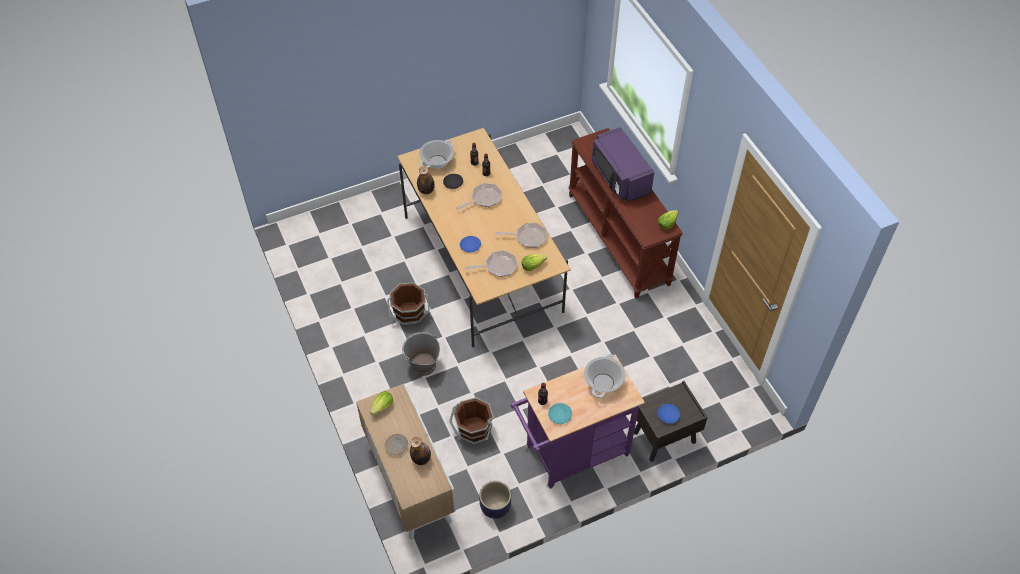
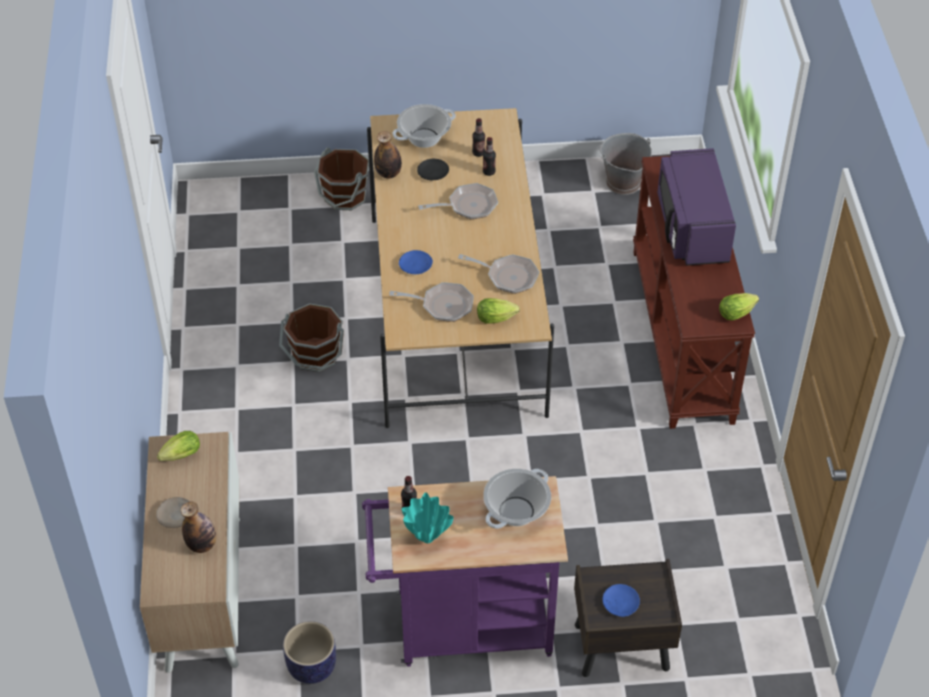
camera: 20 degrees right, 5 degrees down
(423, 365) = (301, 432): grey bucket -> grey bucket (622, 182)
(473, 430) = (331, 546): brown bucket -> brown bucket (344, 196)
(560, 415) = (426, 538): turquoise plate -> turquoise vase

